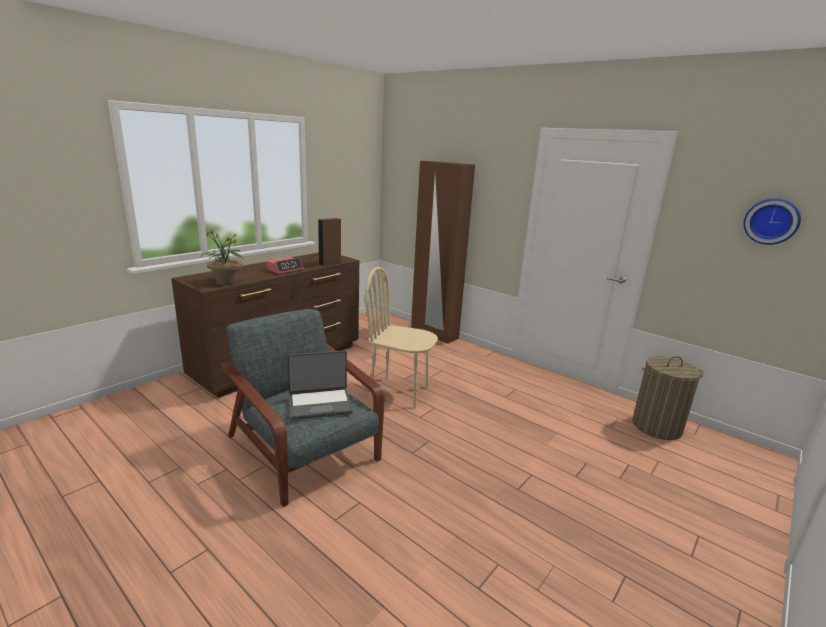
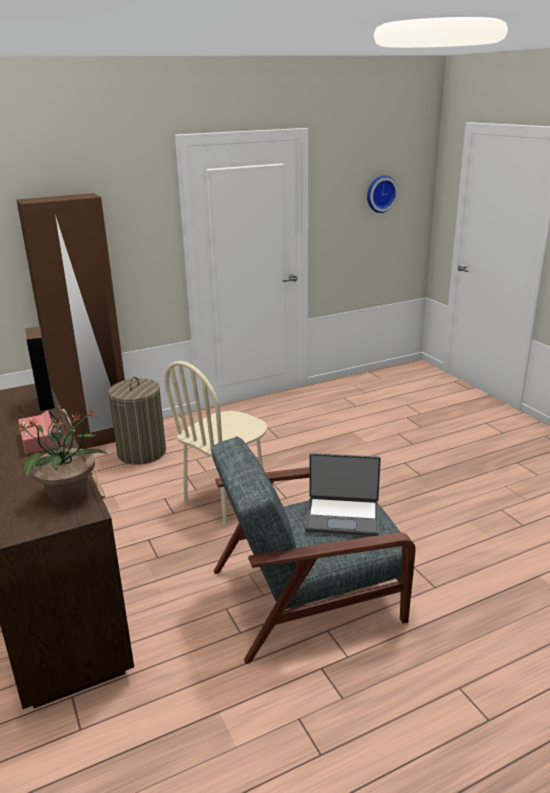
camera: 65 degrees left, 5 degrees up
(320, 404) = (342, 516): laptop -> laptop turned 90 degrees clockwise
(656, 427) = (364, 388): laundry basket -> laundry basket (141, 452)

